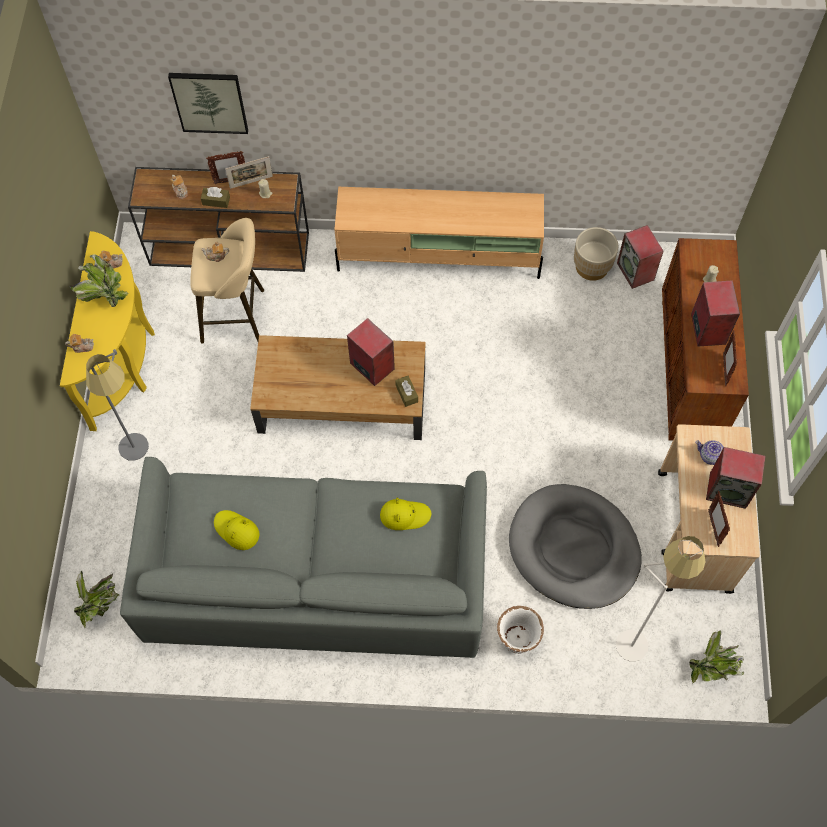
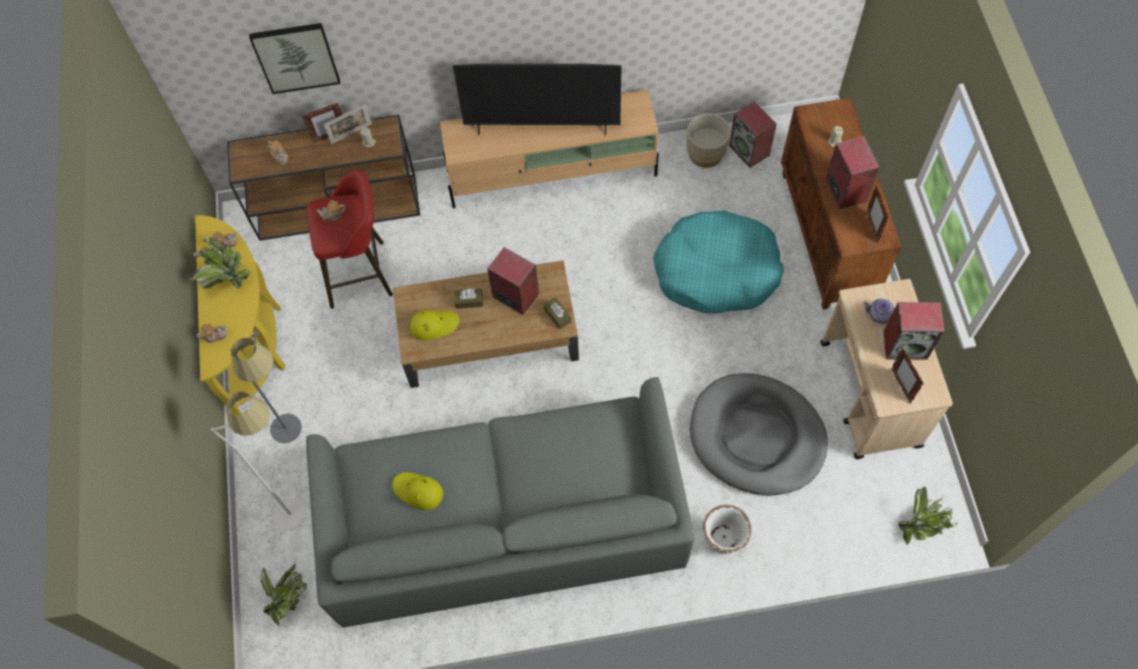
camera: 10 degrees left, 0 degrees up
(216, 201) = (319, 159): brown tissue box -> brown tissue box (469, 301)
(237, 316) = (362, 273): beige stool -> red stool
(404, 515) = (586, 439): yellow hat -> yellow hat (434, 325)
(433, 211) = (542, 128): none -> television
(574, 382) = (716, 271): none -> turquoise dog bed
(638, 632) = (841, 506): white floor lamp -> white floor lamp (296, 499)

